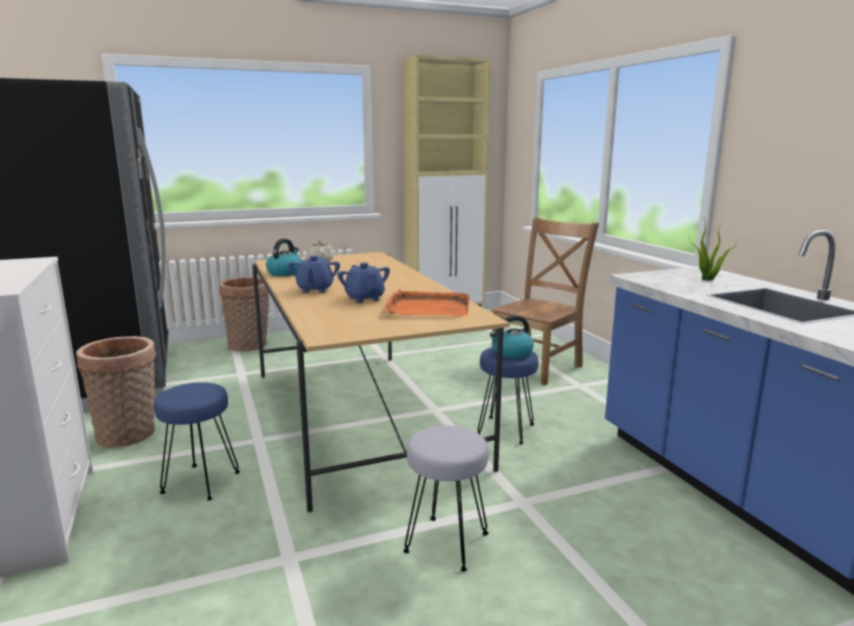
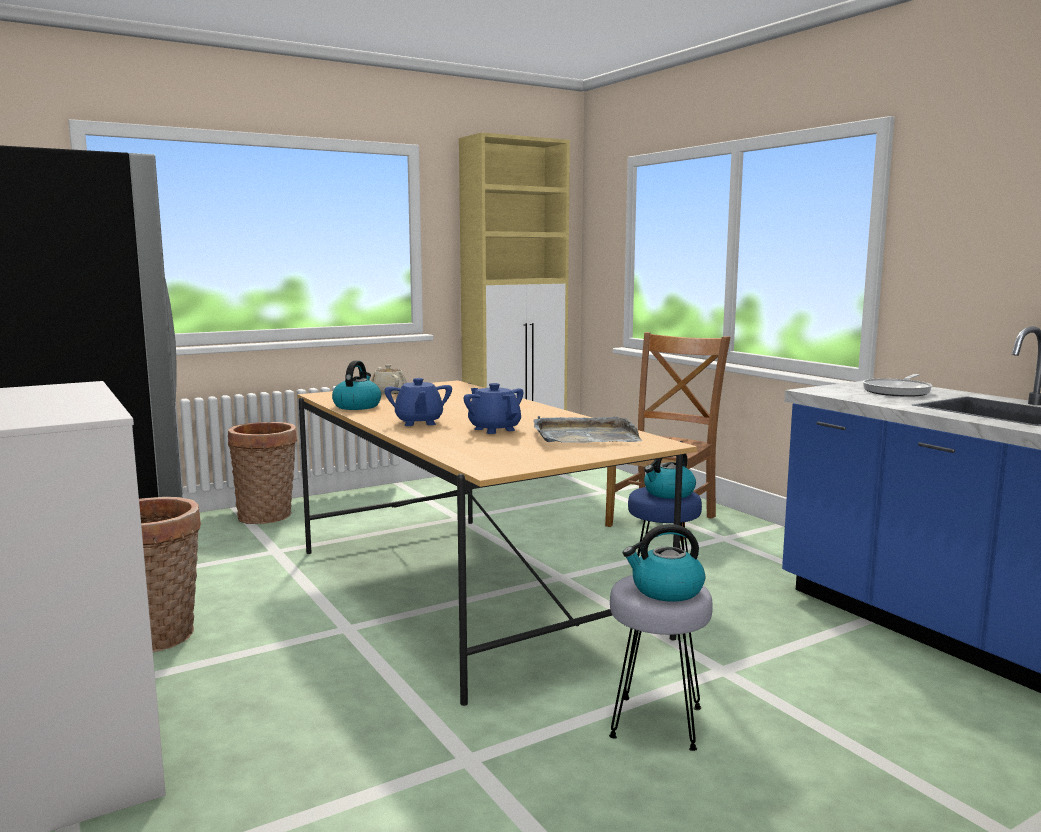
camera: 10 degrees left, 5 degrees down
(200, 482) = (296, 684): blue stool -> none
(428, 308) = (584, 436): orange tray -> grey tray
(449, 443) = (666, 590): none -> kettle
(707, 280) = (898, 391): potted plant -> frying pan

